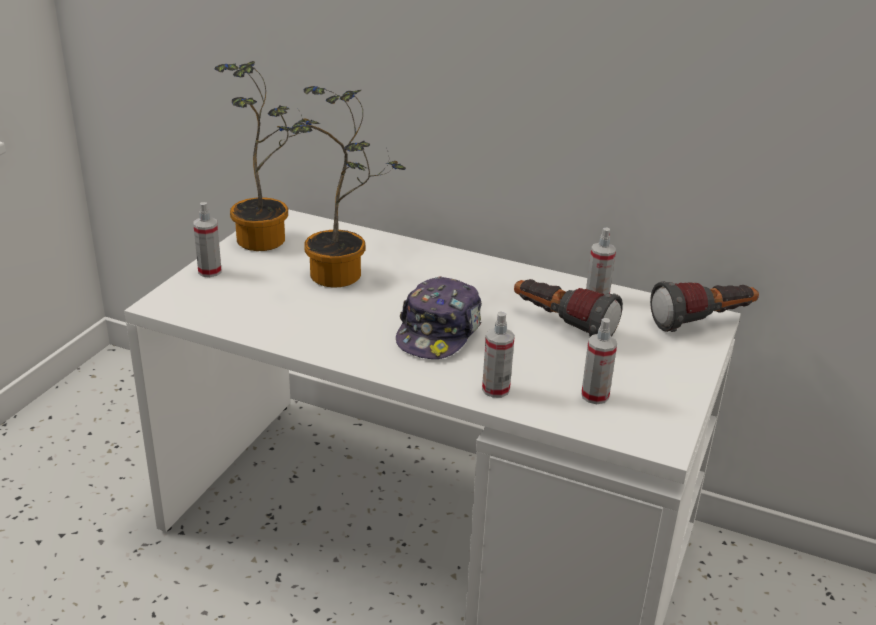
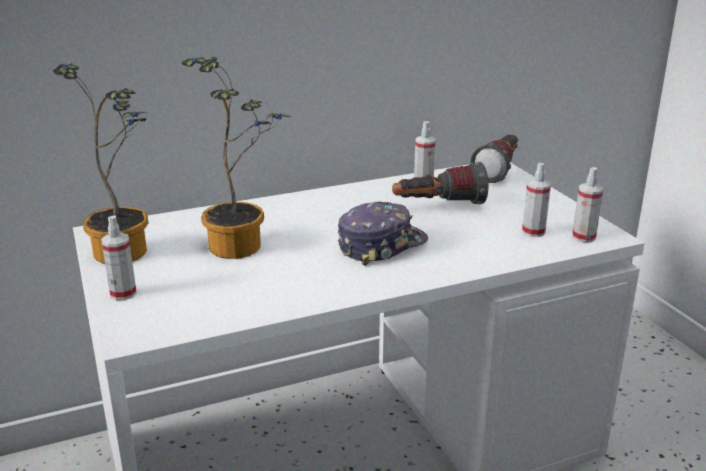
camera: 45 degrees left, 5 degrees down
(439, 332) = (381, 245): cap -> cap turned 105 degrees counterclockwise
(495, 389) = (482, 257): spray bottle -> spray bottle (583, 237)

